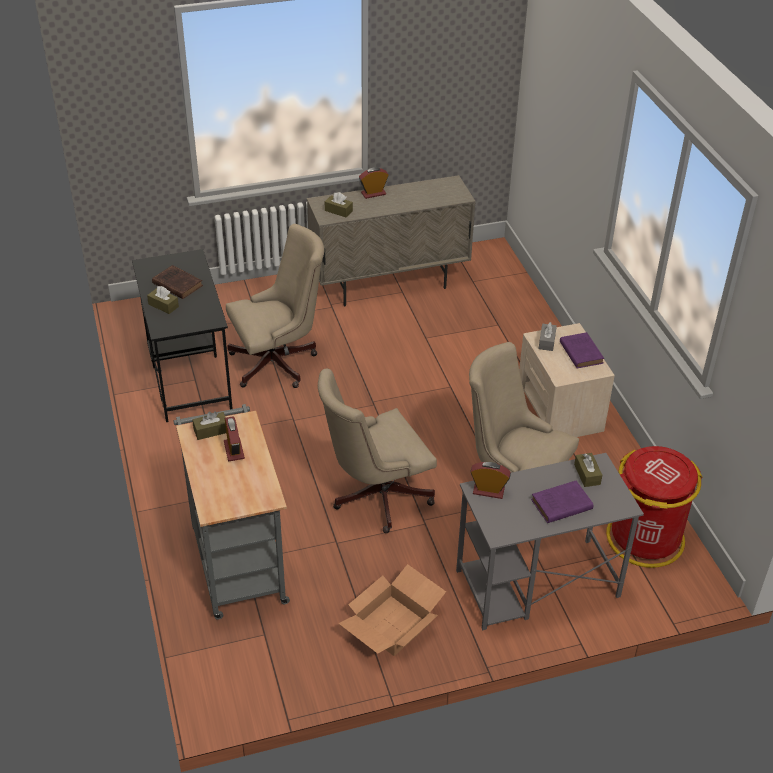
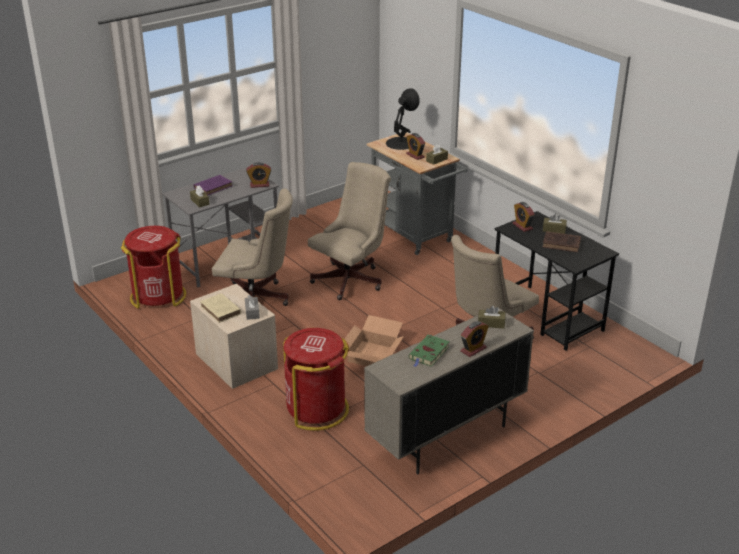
camera: 160 degrees right, 10 degrees down
(193, 319) = (522, 226): none -> alarm clock
(231, 490) = (401, 143): none -> black table lamp
(392, 624) = (306, 230): cardboard box -> cardboard box (372, 355)
(414, 199) = (428, 353): none -> green book
(493, 336) = (317, 409): none -> red trash can
(580, 352) = (221, 310): purple book -> beige book

